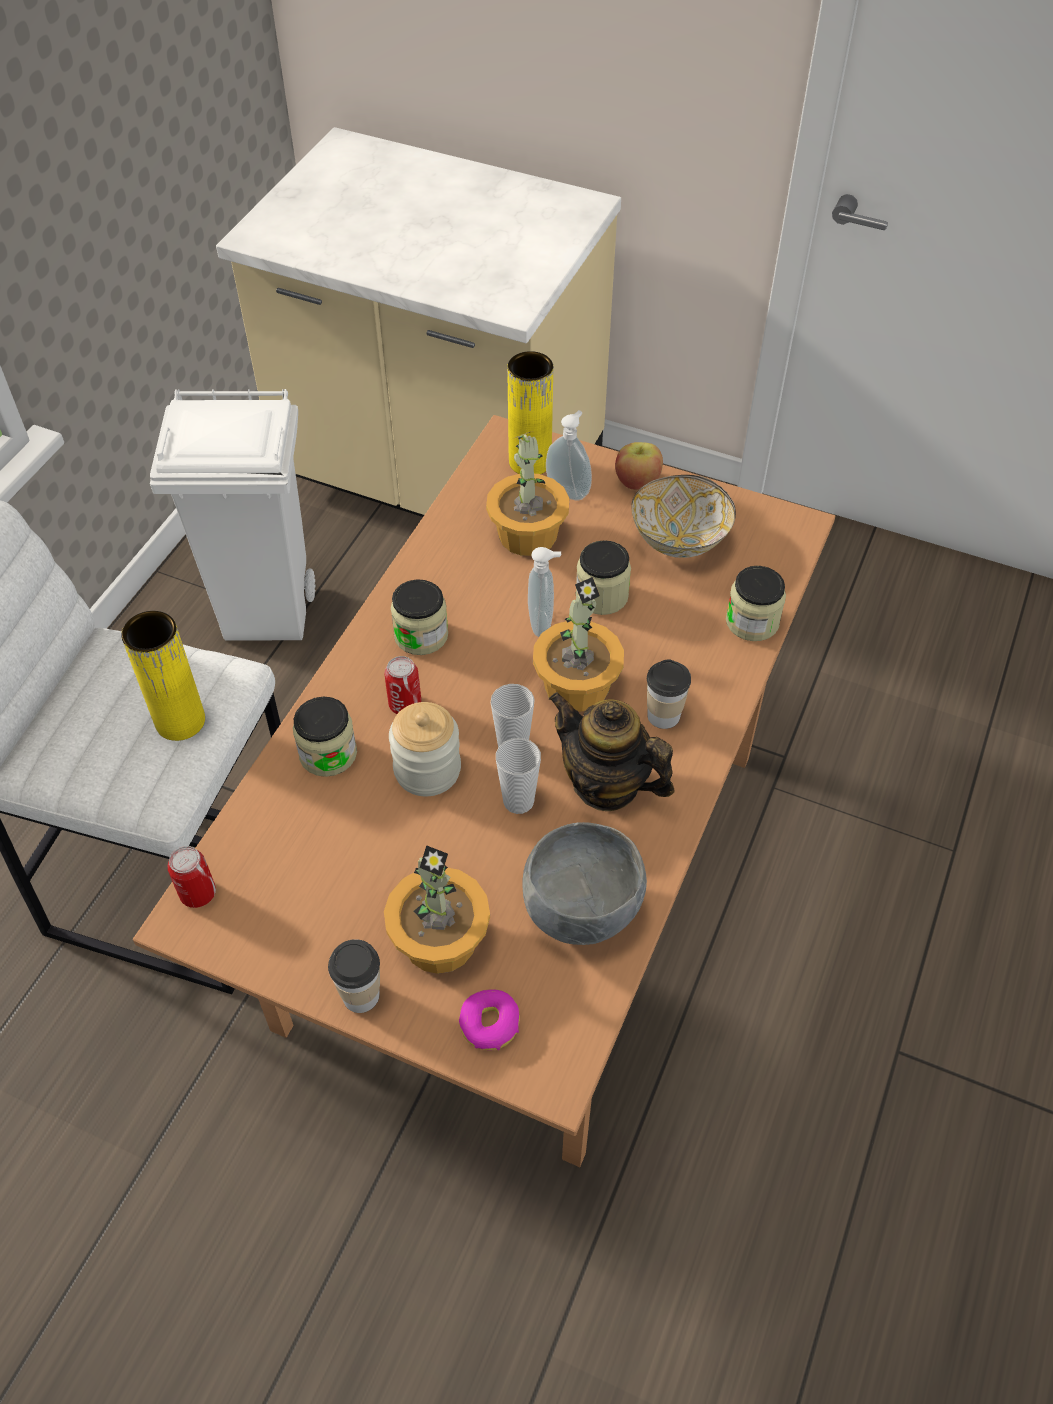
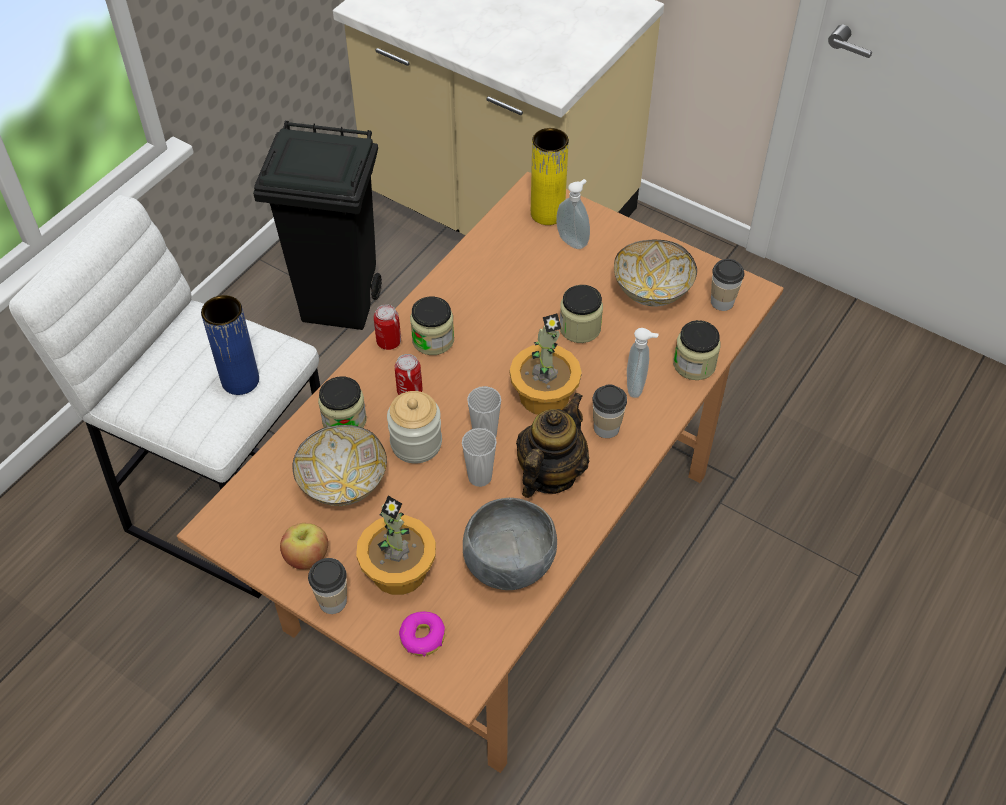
camera: 10 degrees right, 0 degrees up
(180, 721) = (240, 380): yellow vase -> blue vase
(198, 893) = (229, 509): can -> can (389, 342)
(269, 614) = (341, 305): white trash can -> black trash can
(342, 837) = (342, 484): none -> bowl
(528, 535) = (533, 272): potted plant -> none
(543, 623) = (529, 343): soap dispenser -> soap dispenser (637, 386)
(606, 784) = (550, 474): teapot -> teapot turned 75 degrees clockwise
(637, 481) = (629, 240): apple -> apple (307, 557)
(767, 541) = (722, 302): none -> cup

